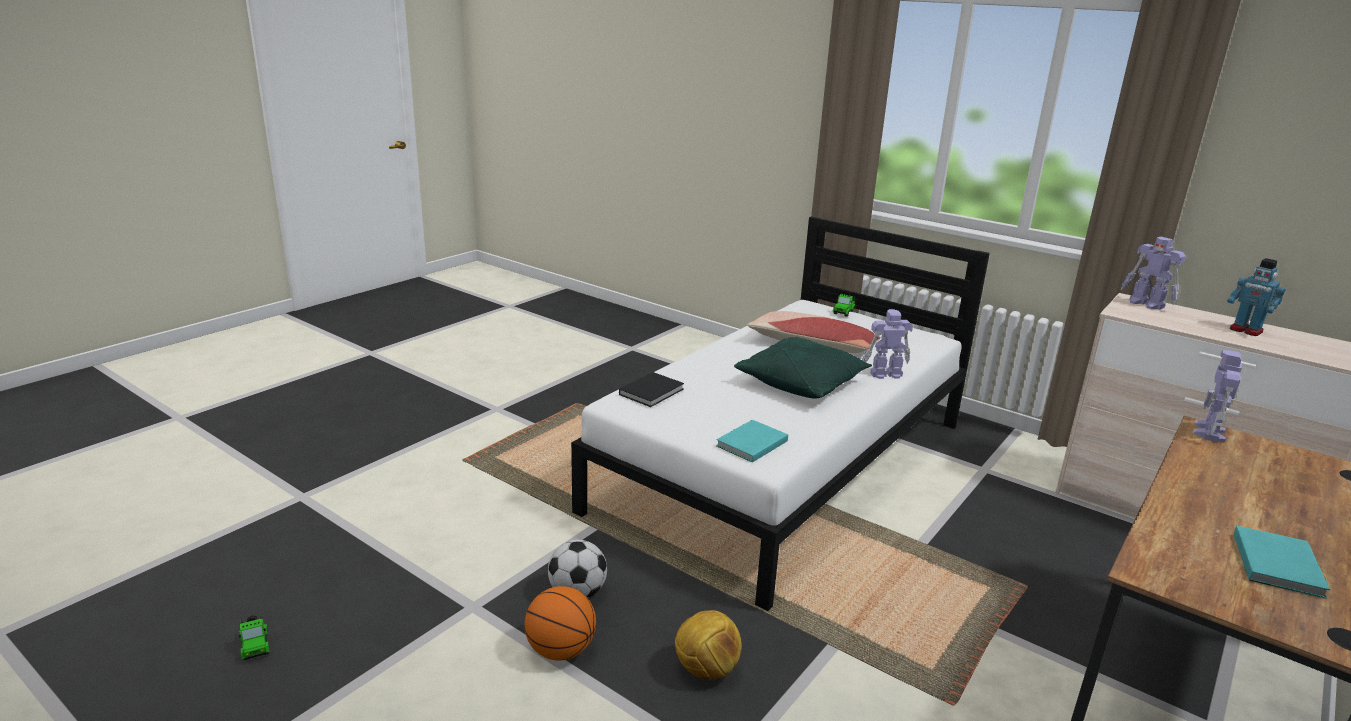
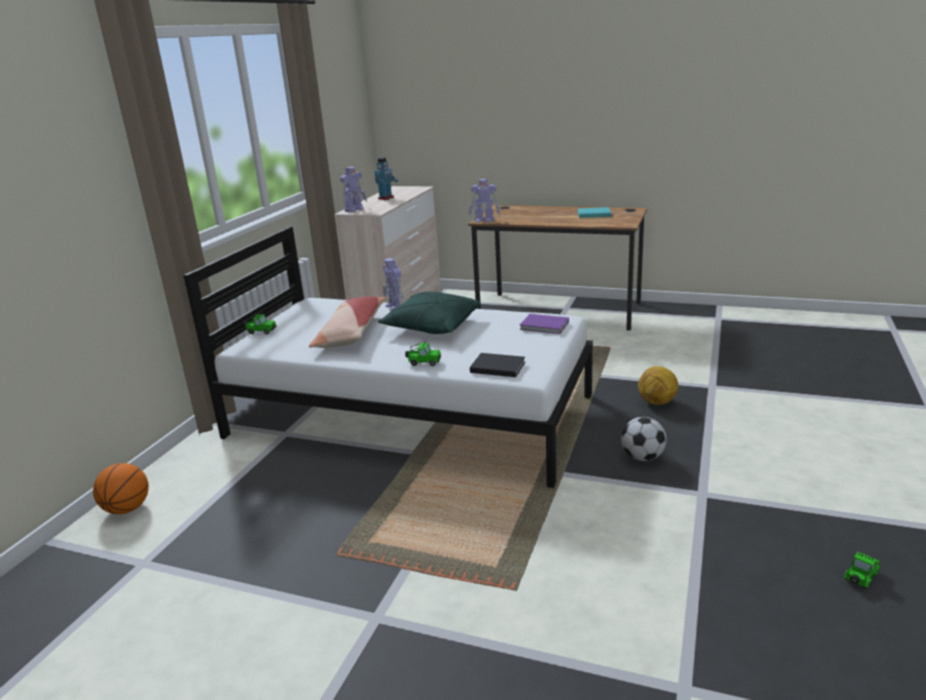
camera: 105 degrees left, 0 degrees up
(561, 650) = (697, 447): basketball -> basketball (127, 509)
(699, 363) = (423, 362): none -> toy car
(750, 443) = (545, 326): turquoise book -> purple book

